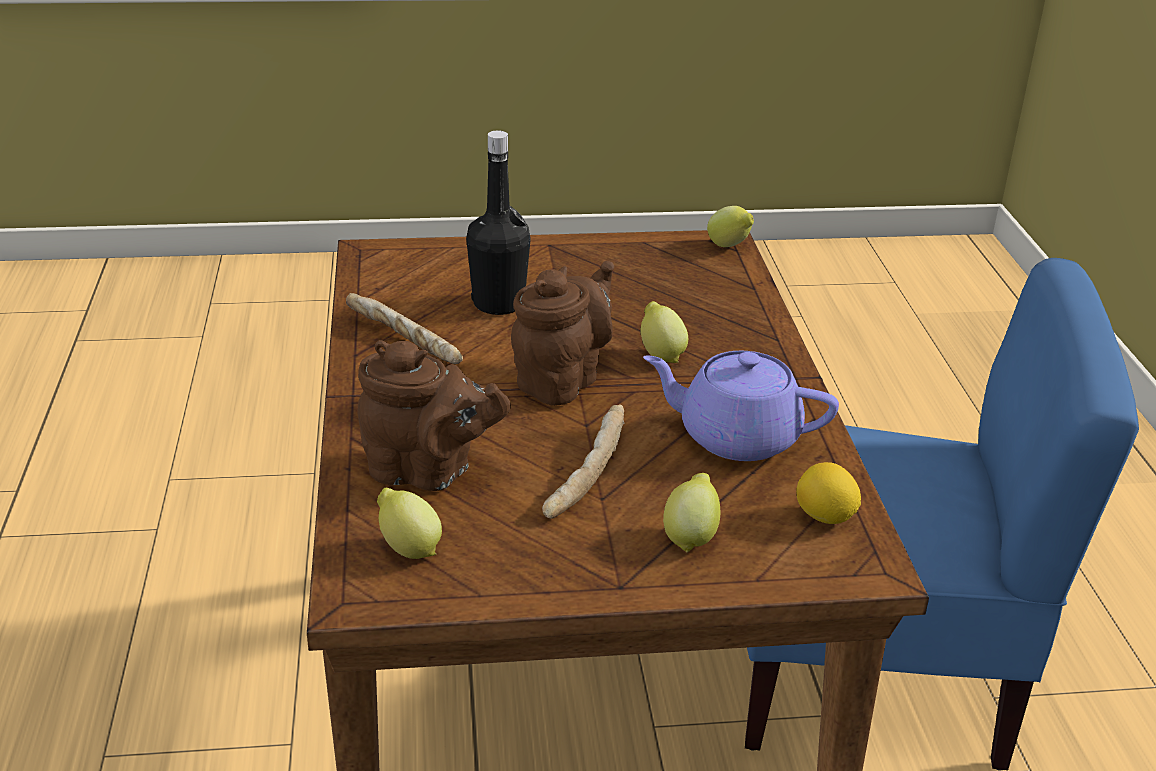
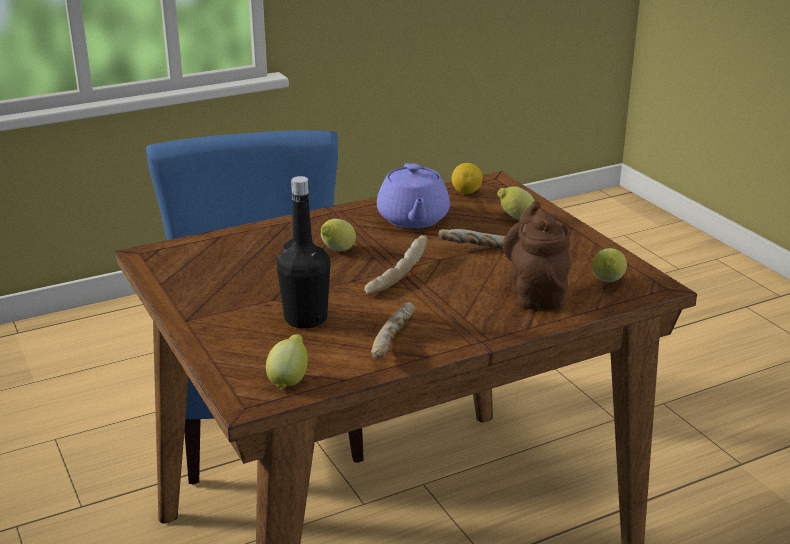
camera: 110 degrees left, 5 degrees down
(562, 380) = (396, 275): brown teapot -> bread
(729, 247) = (154, 252): lemon -> lemon (289, 380)

